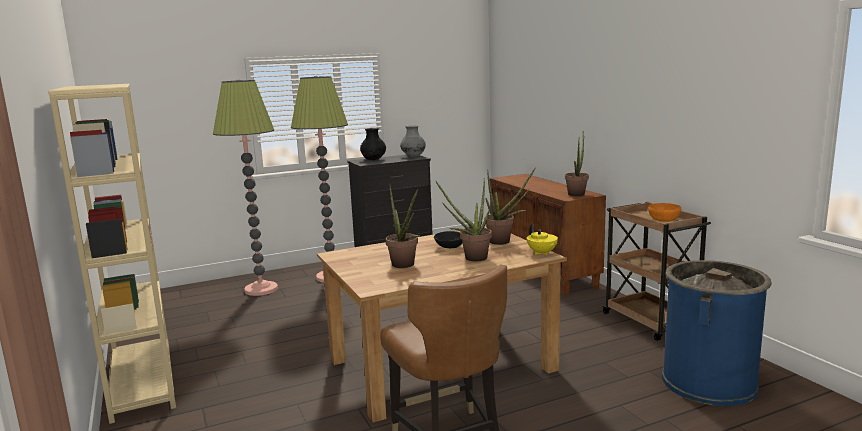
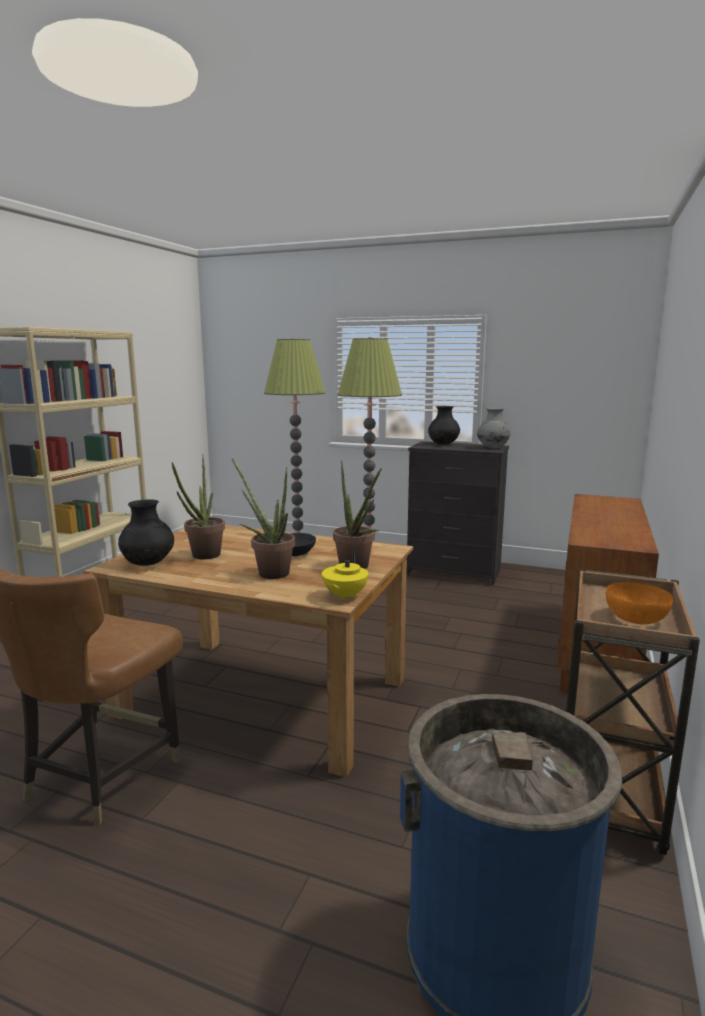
camera: 45 degrees right, 0 degrees up
(388, 280) = (148, 564): none -> black vase
(577, 193) = (620, 539): potted plant -> none

